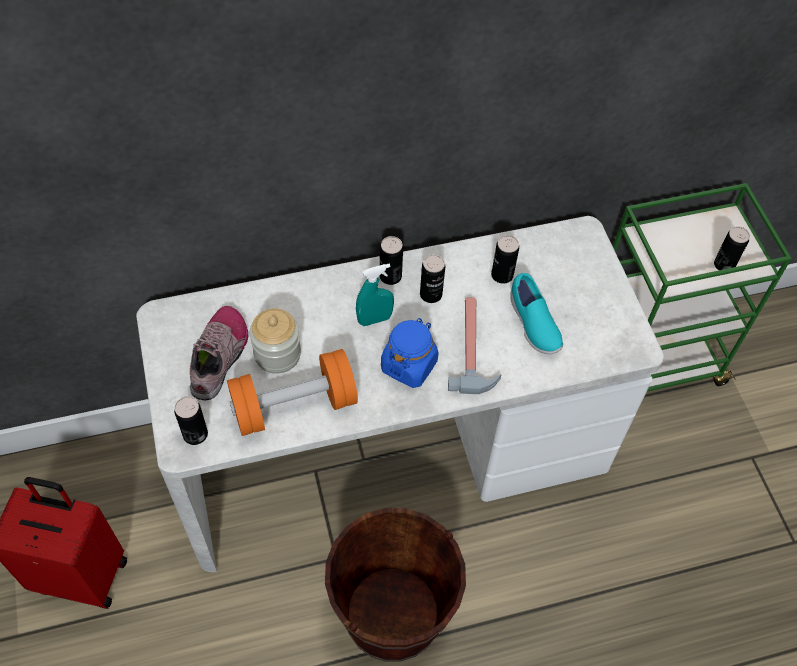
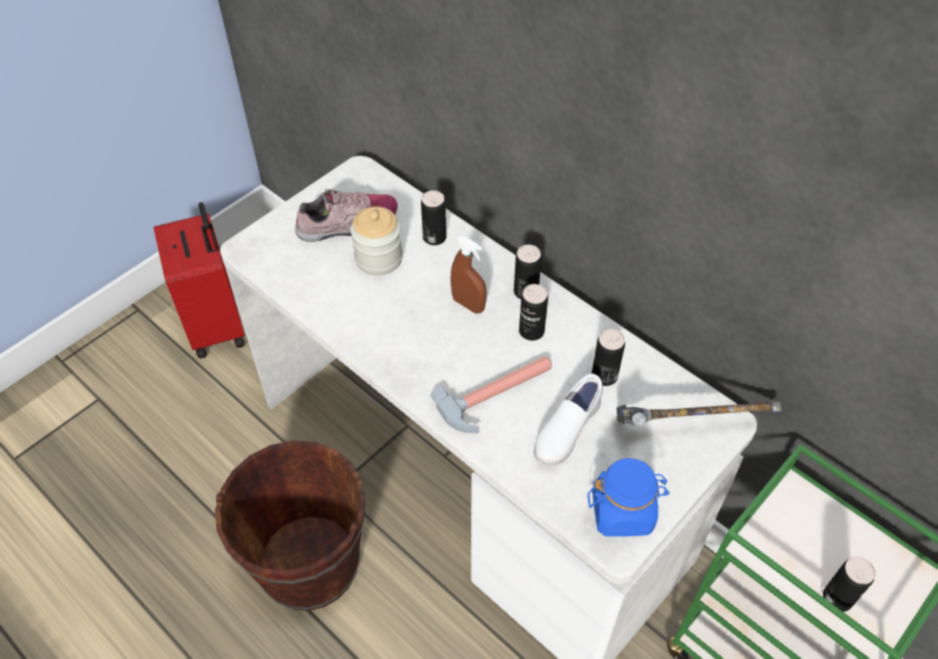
camera: 60 degrees right, 5 degrees down
(195, 434) = (264, 249): can -> can (434, 237)
(294, 405) = (335, 296): orange dumbbell -> none
(374, 319) = (468, 304): turquoise spray bottle -> brown spray bottle
(409, 365) = (438, 354): blue jar -> blue jar (622, 512)
(532, 324) = (566, 430): turquoise shoe -> white shoe
(577, 257) = (687, 430): none -> hammer

